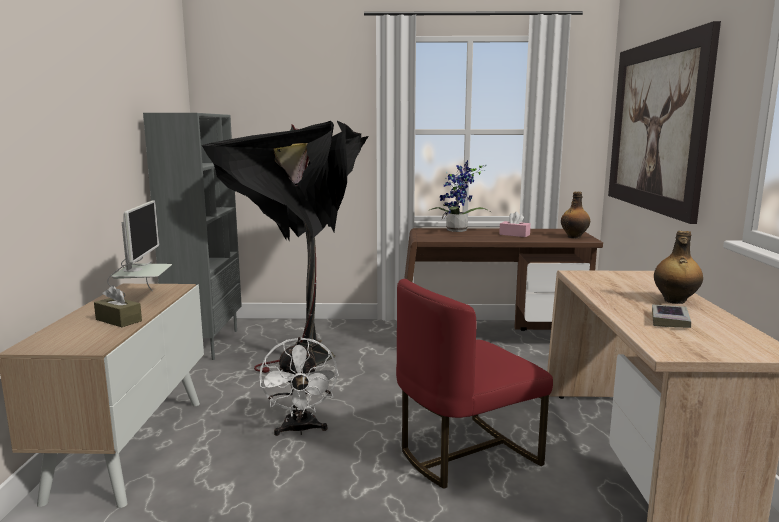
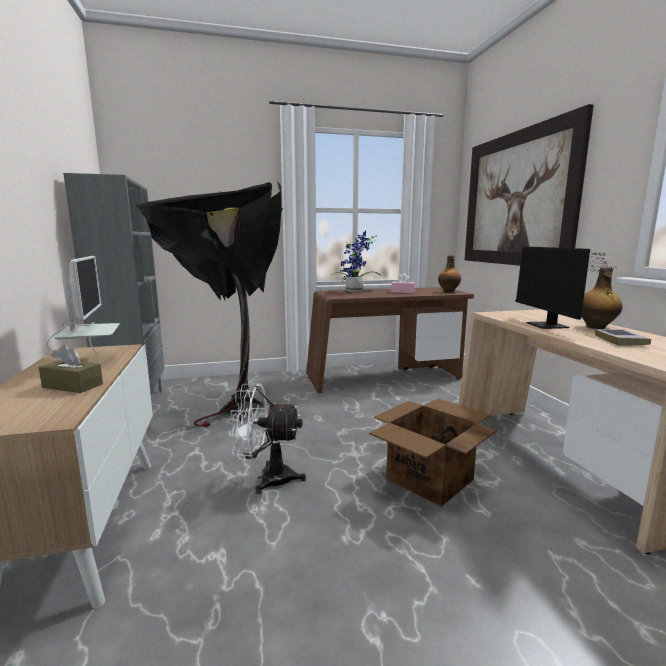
camera: 15 degrees left, 0 degrees up
(300, 430) = (267, 478): white fan -> white fan turned 120 degrees clockwise
(465, 453) = (428, 479): red chair -> cardboard box
(617, 296) = (549, 326): none -> monitor

